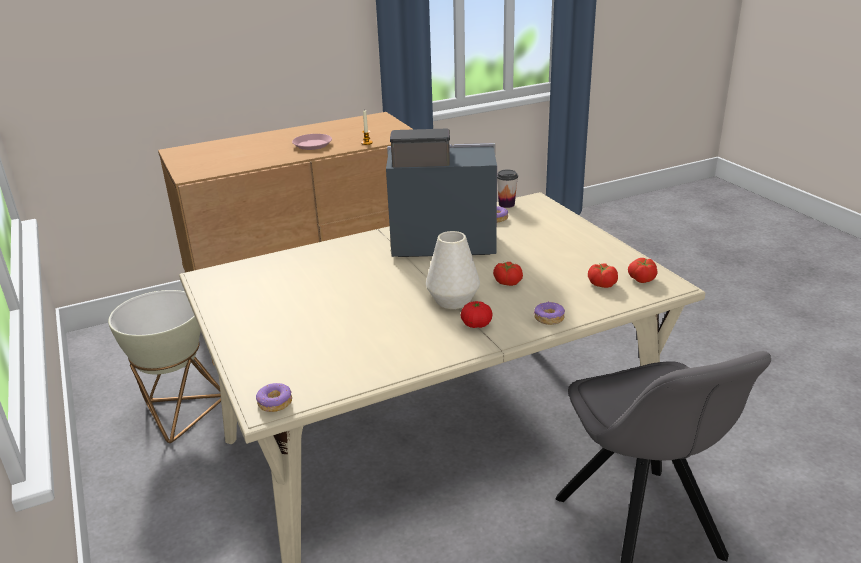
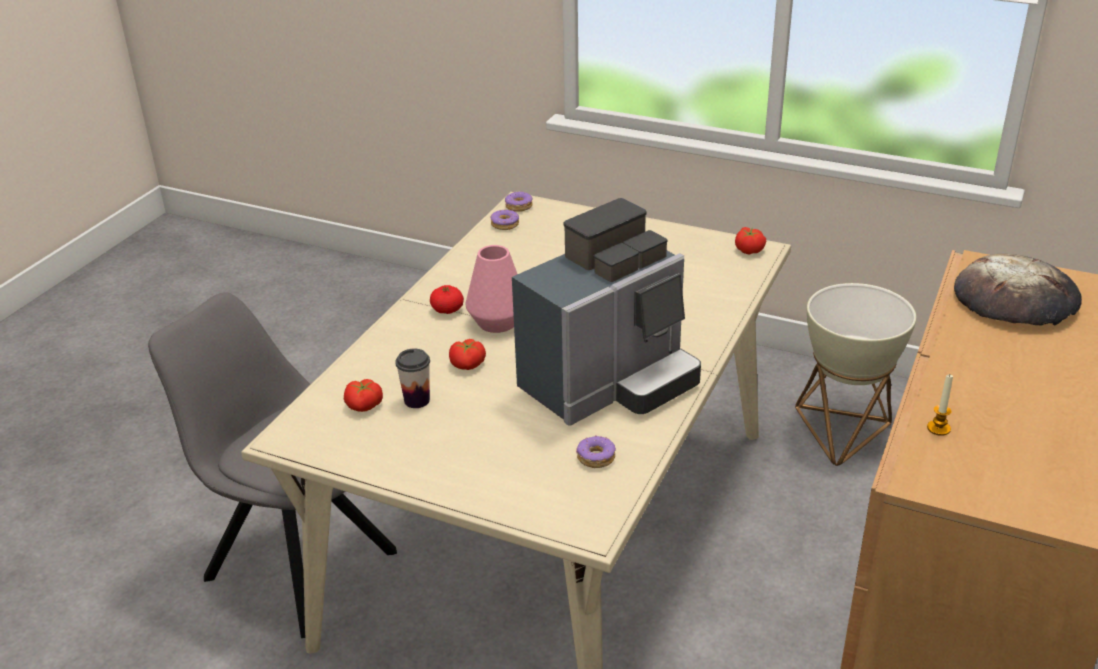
camera: 140 degrees right, 5 degrees up
(222, 161) = (1016, 300): none -> bread
(312, 145) = (998, 384): pink plate -> none
(453, 300) = (497, 322): white vase -> pink vase
(506, 204) = (618, 496): cup -> cup (417, 400)
(548, 318) = (387, 342): donut -> donut (505, 224)
(641, 279) = (324, 432): tomato -> tomato (749, 250)

